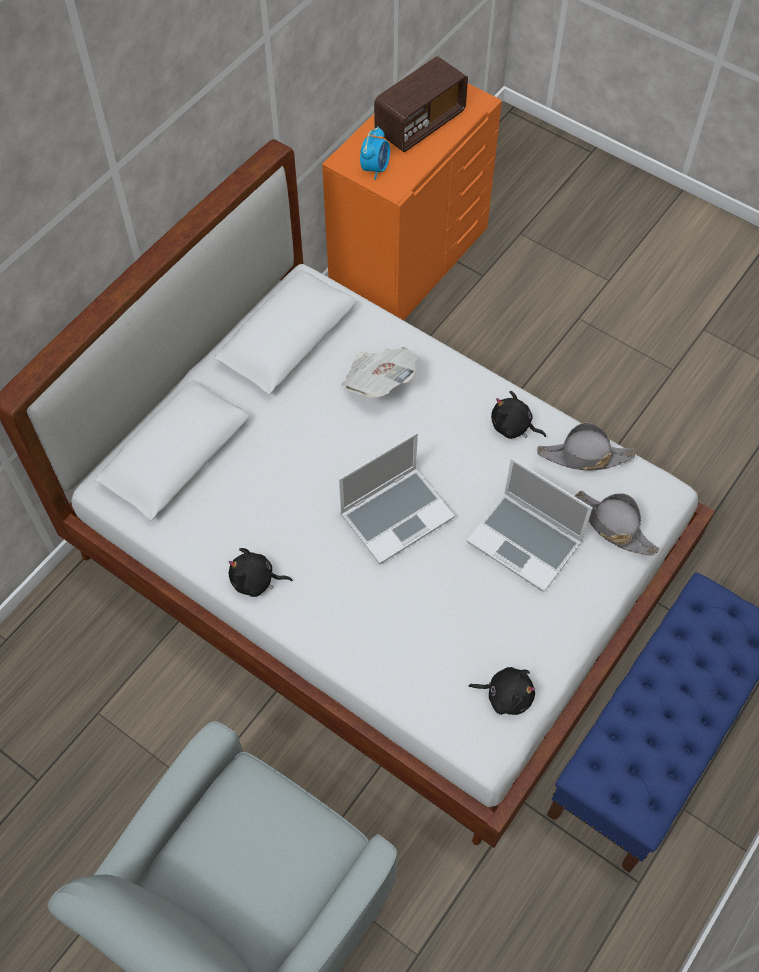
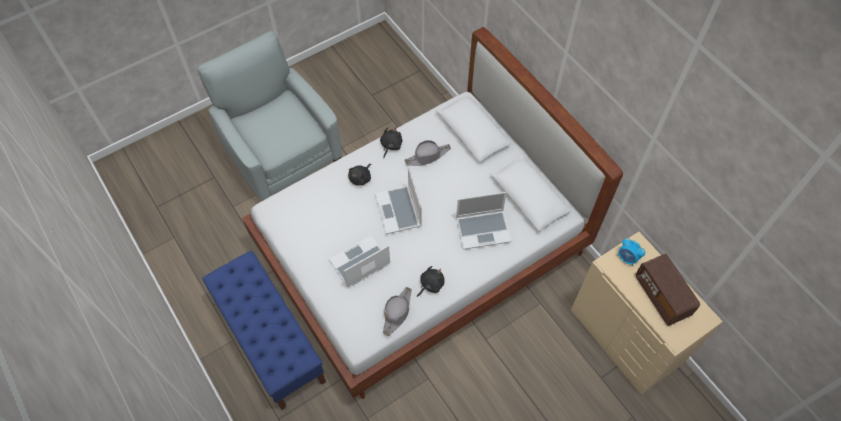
camera: 110 degrees right, 0 degrees up
(379, 382) = (483, 229): newspaper -> laptop
(408, 259) = (626, 336): orange dresser -> beige dresser
(506, 695) = (287, 225): black plush toy -> black plush toy (361, 178)
(613, 526) = (350, 308): grey hat -> grey hat (427, 156)

